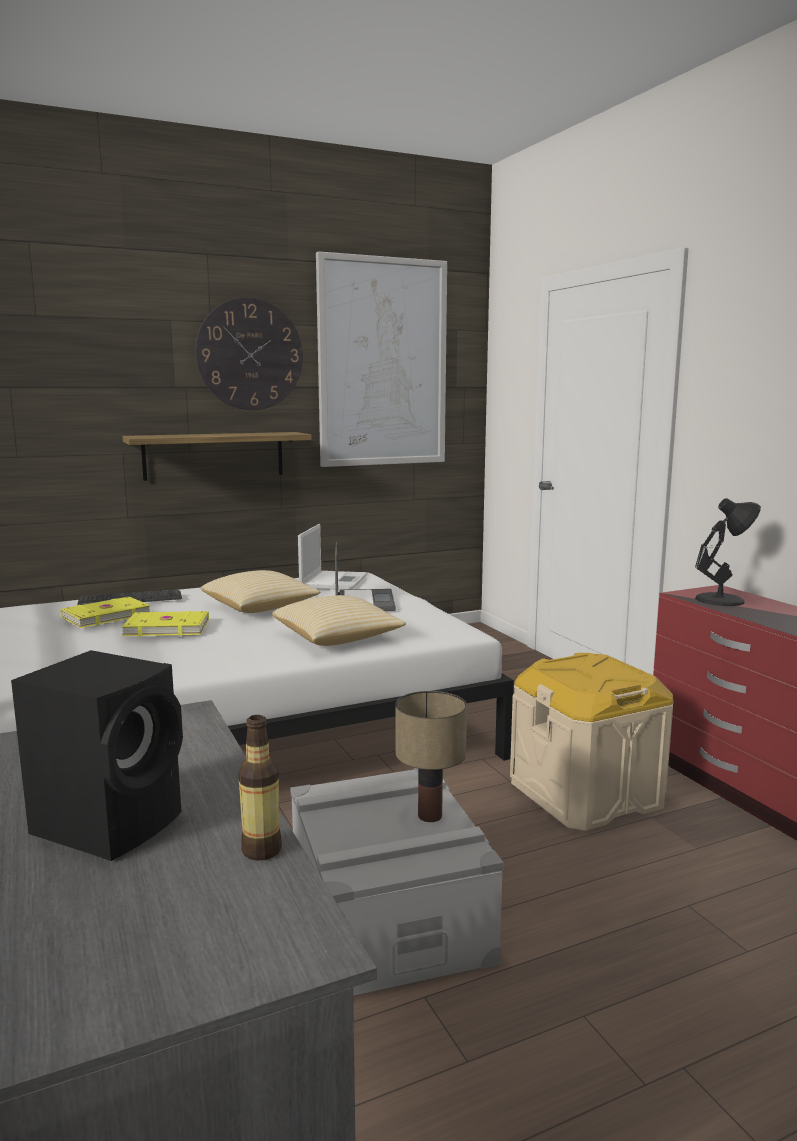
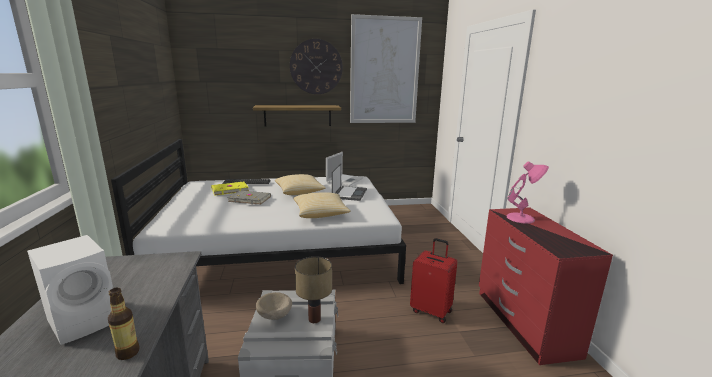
camera: 15 degrees right, 5 degrees up
(112, 822) = (86, 320): black speaker -> white speaker
(166, 627) = (250, 199): yellow book -> grey book
(349, 824) = (274, 316): none -> beige bowl
(586, 794) = (431, 311): beige storage box -> red suitcase
(722, 600) = (522, 218): black table lamp -> pink table lamp

